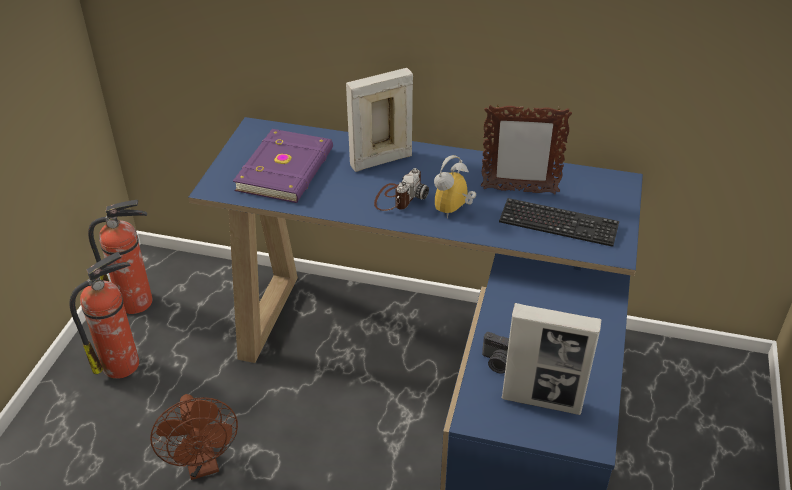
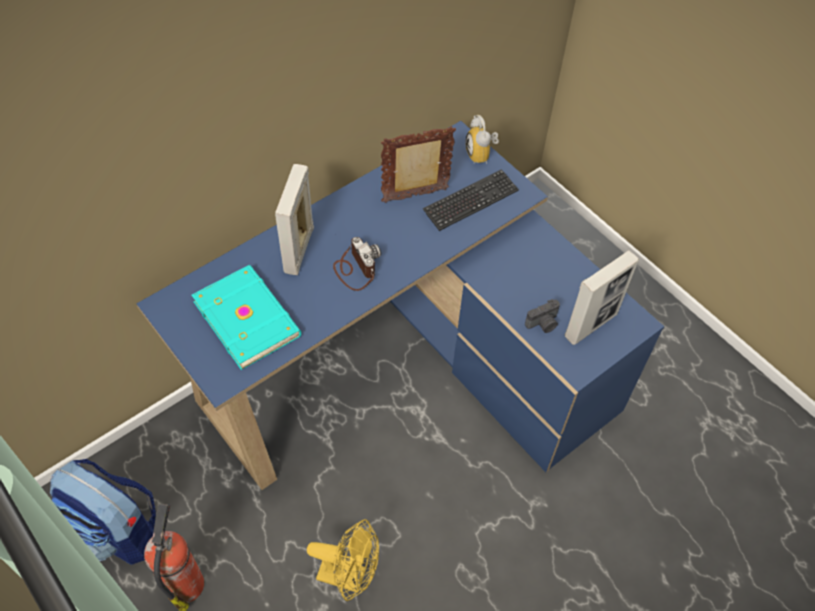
camera: 55 degrees left, 15 degrees up
(137, 302) = (117, 531): fire extinguisher -> backpack
(203, 464) = (349, 576): brown fan -> yellow fan
(287, 169) = (248, 317): purple book -> turquoise book
(454, 211) = (403, 247): alarm clock -> alarm clock (482, 155)
(518, 191) = (415, 196): picture frame -> picture frame turned 150 degrees counterclockwise

